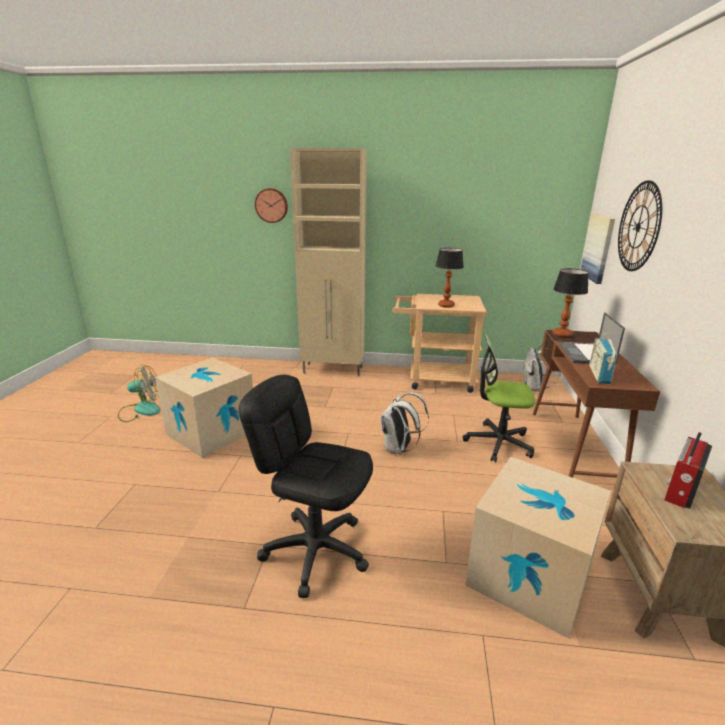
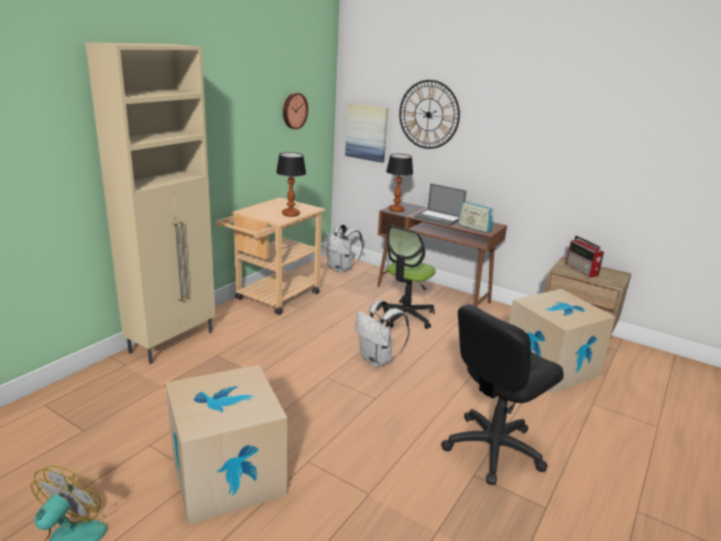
camera: 65 degrees left, 0 degrees up
(271, 205) = (45, 132): wall clock -> wall clock (294, 110)

